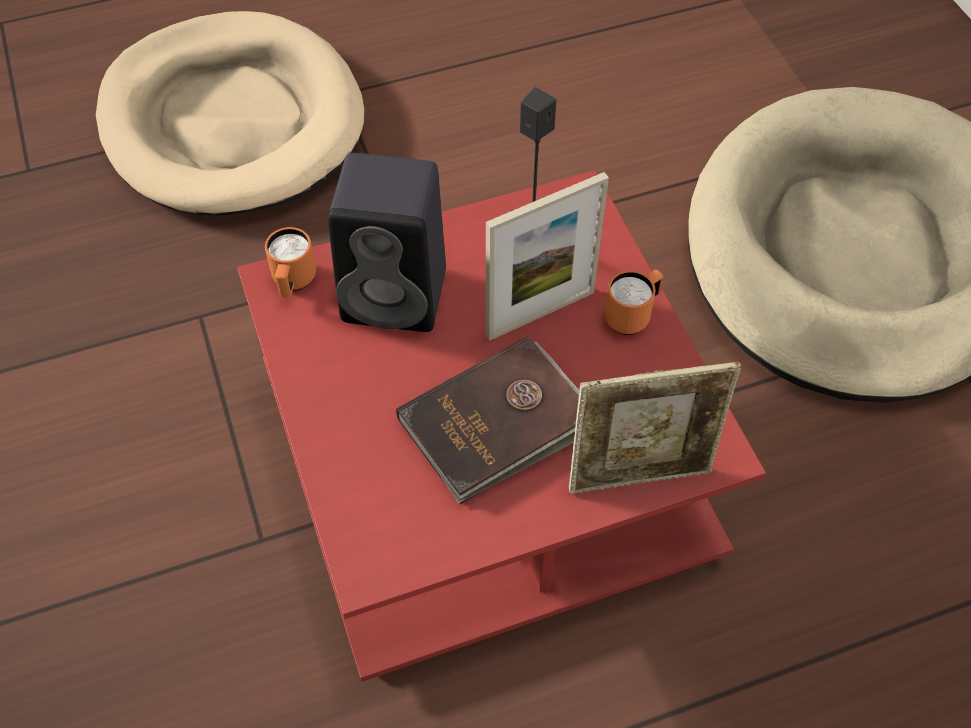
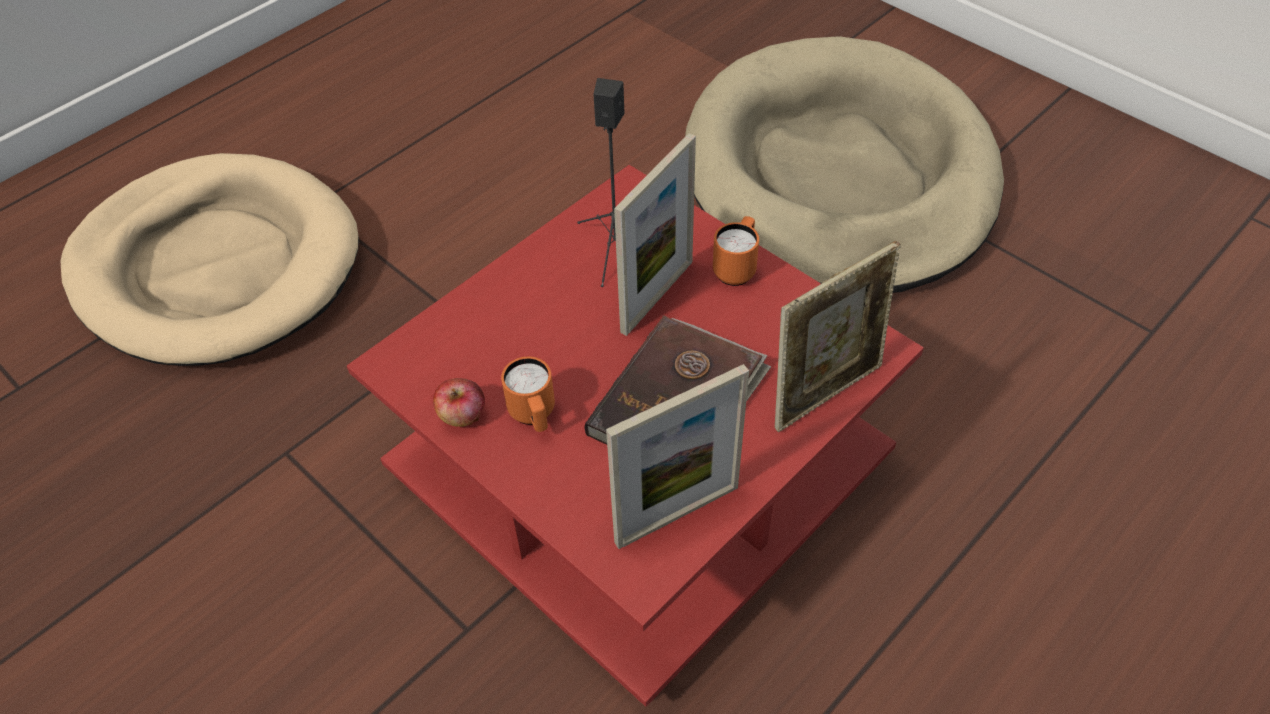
camera: 25 degrees left, 5 degrees down
(293, 283) = (412, 358): orange mug -> orange mug (534, 416)
(304, 354) = (462, 415): none -> apple
(398, 295) = (519, 330): black speaker -> none
(431, 529) = (677, 514): none -> picture frame

